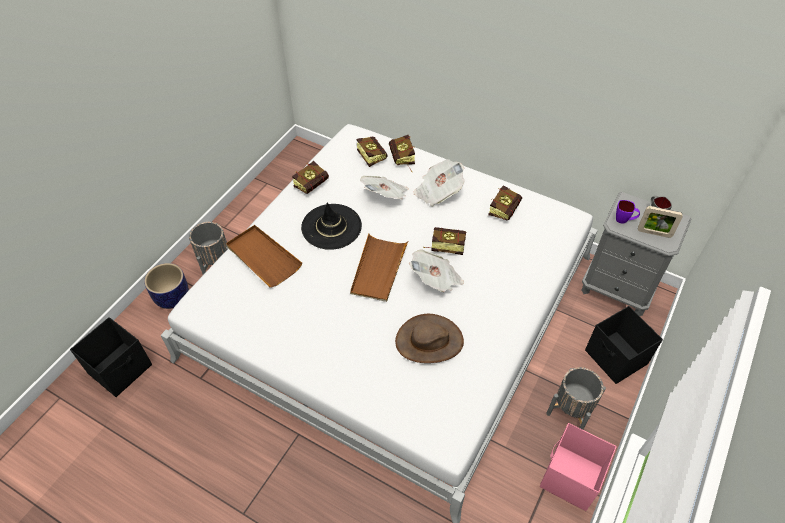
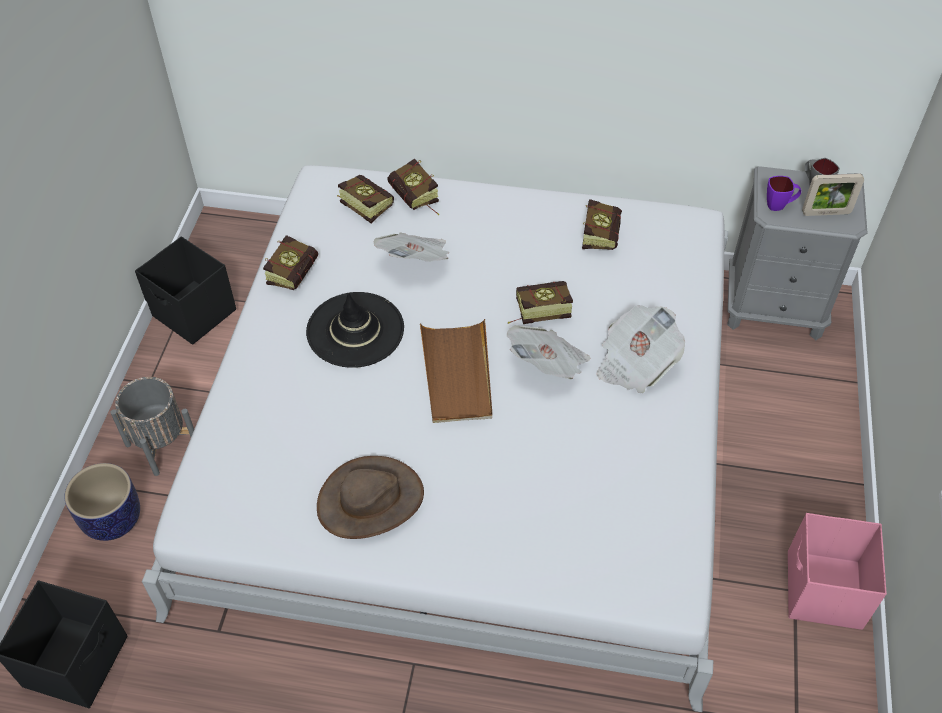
camera: 20 degrees left, 0 degrees up
(263, 257) = (269, 407): brown tray -> none
(429, 341) = (579, 457): brown hat -> brown hat (370, 500)
(438, 192) = (491, 234): newspaper -> newspaper (635, 363)
(570, 409) = (784, 497): grey planter -> none
(616, 358) = (812, 406): black storage box -> black storage box (194, 313)

